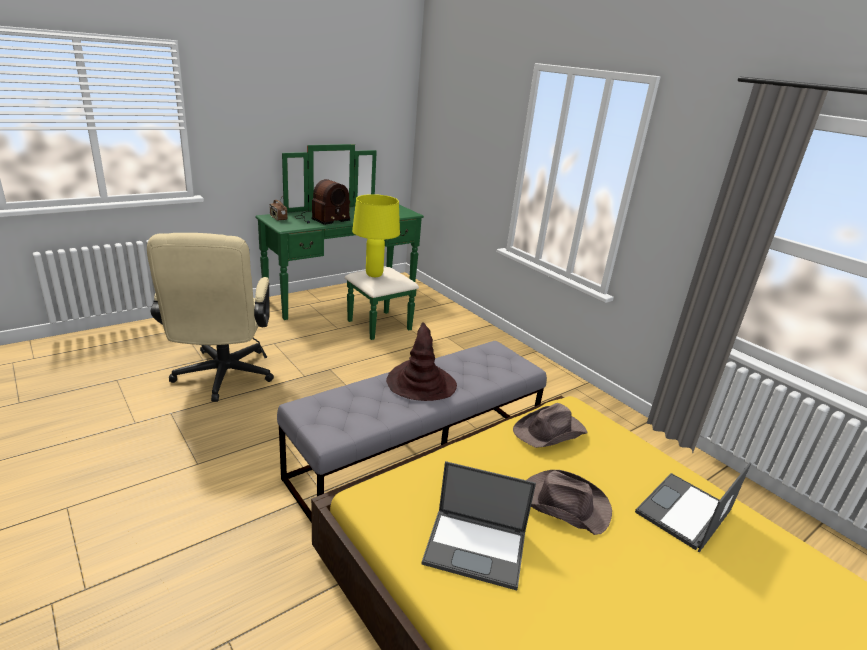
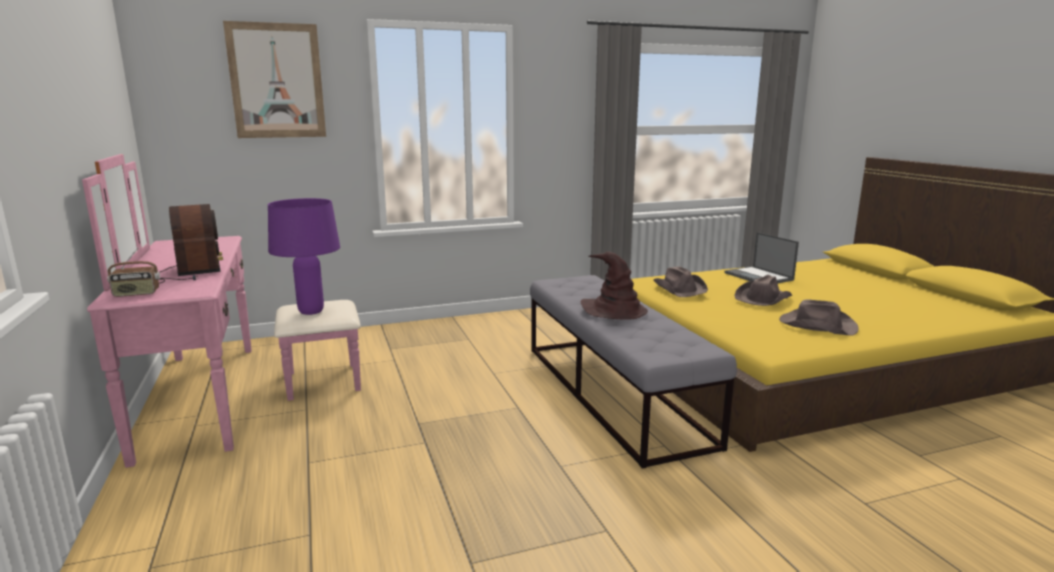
camera: 70 degrees left, 10 degrees down
(222, 378) = (390, 512): beige office chair -> none
(350, 302) = (230, 393): green dresser -> pink dresser
(374, 275) = (311, 311): yellow table lamp -> purple table lamp
(475, 110) = (277, 81): none -> picture
(476, 547) = (816, 325): laptop -> brown hat

